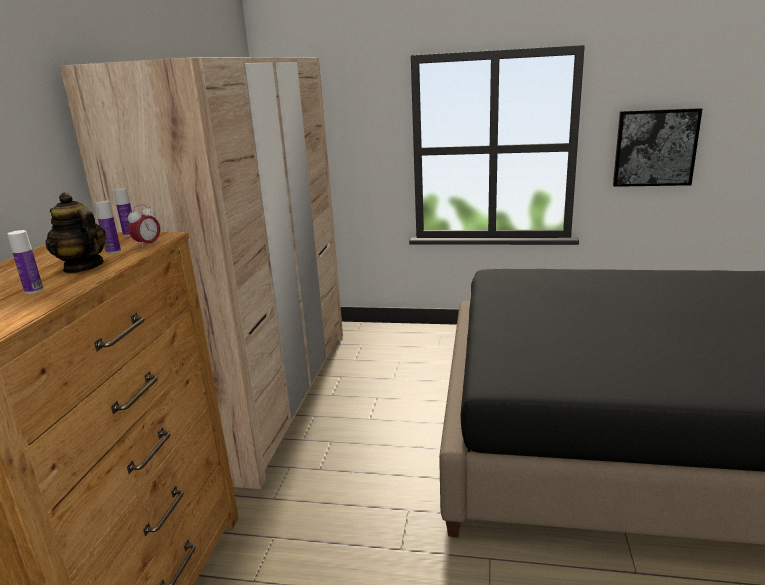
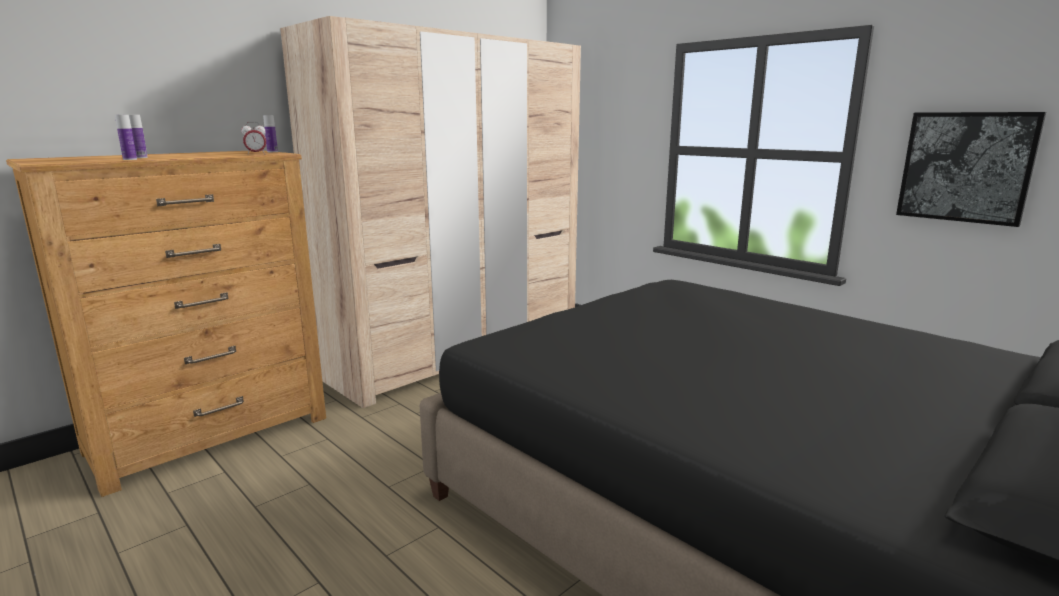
camera: 35 degrees right, 5 degrees down
(83, 267) = (194, 155): teapot -> none
(113, 251) = (232, 154): bottle -> bottle (130, 159)

